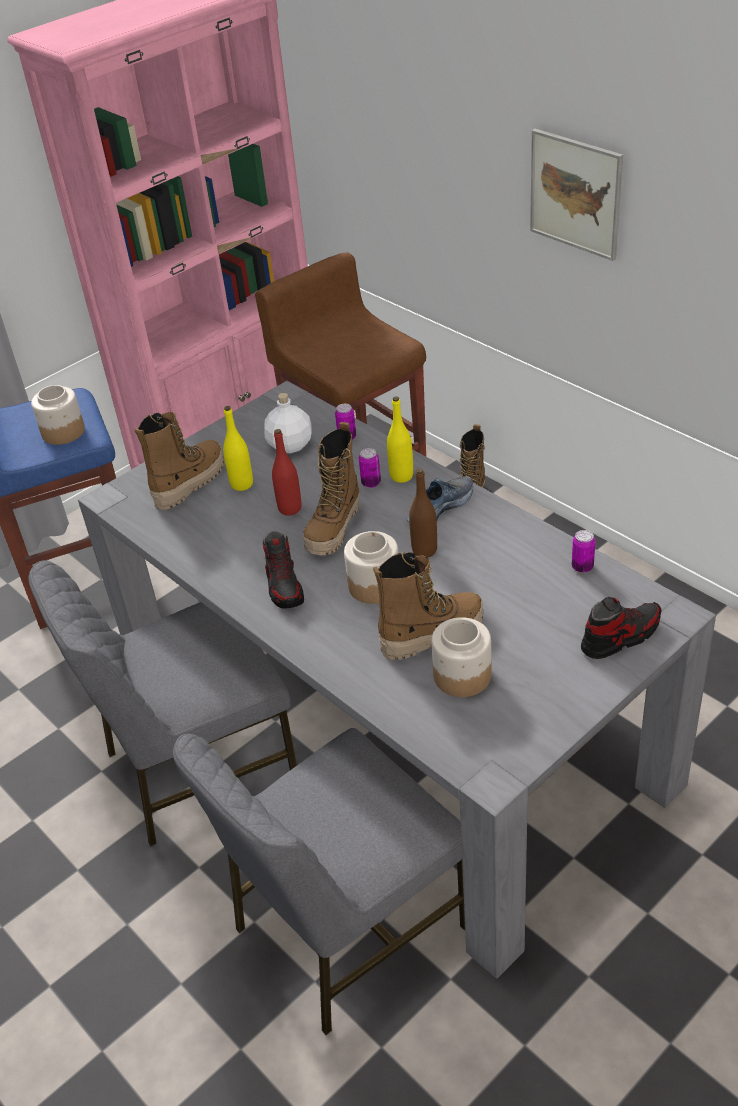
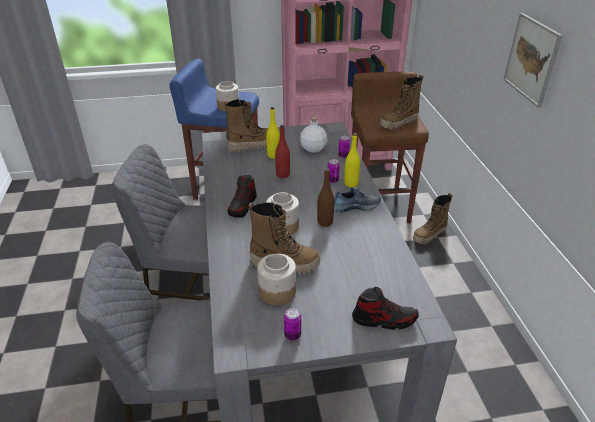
camera: 30 degrees right, 5 degrees down
(334, 528) = (293, 192): boot -> boot (399, 123)
(582, 567) = (400, 271): can -> can (292, 335)

